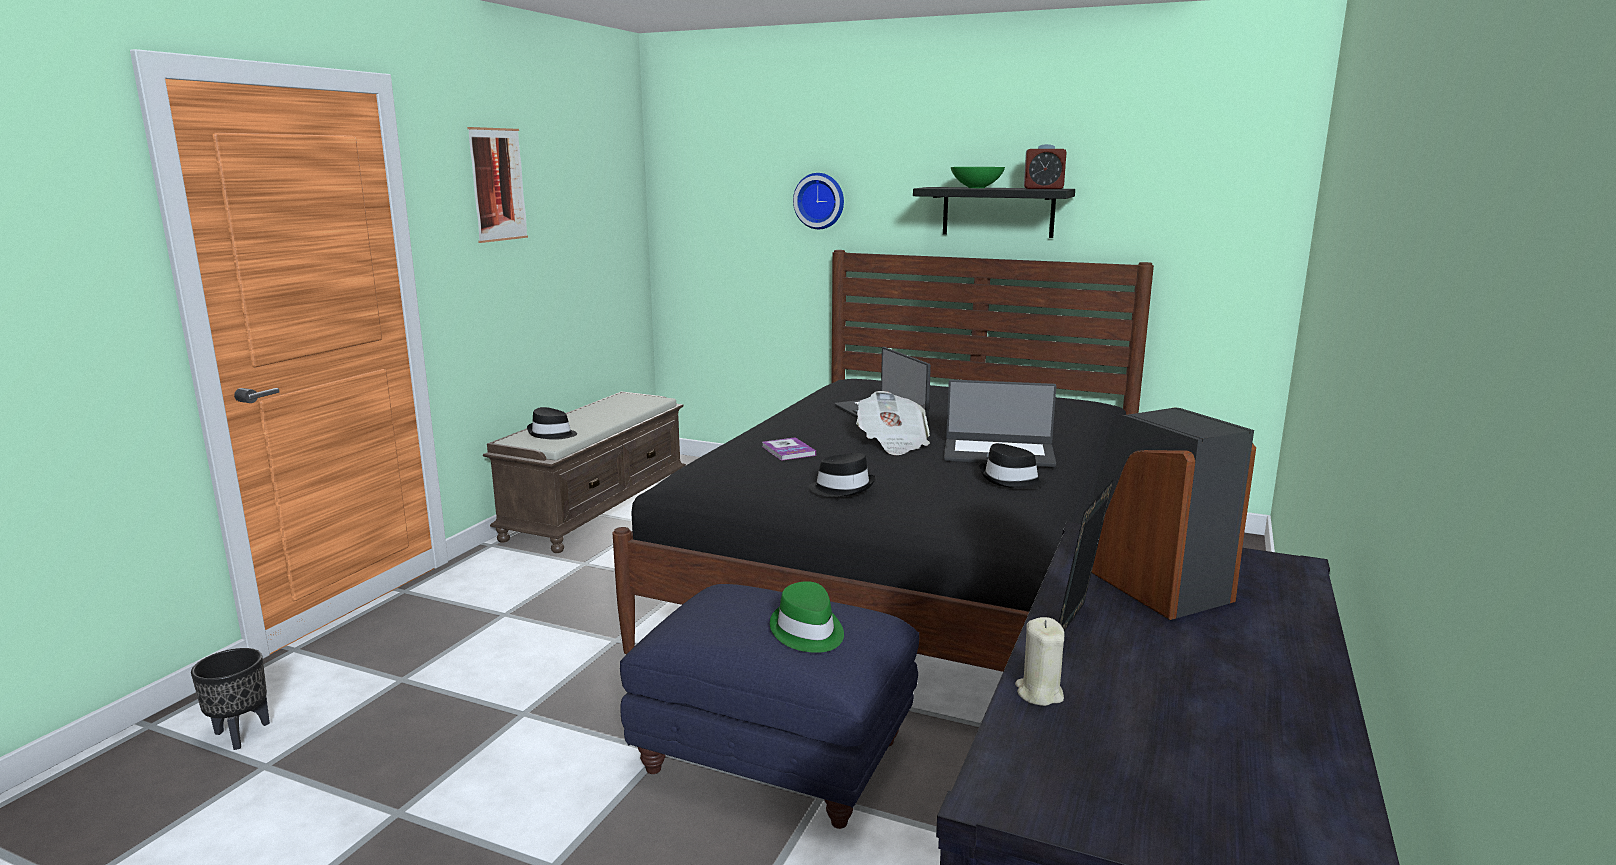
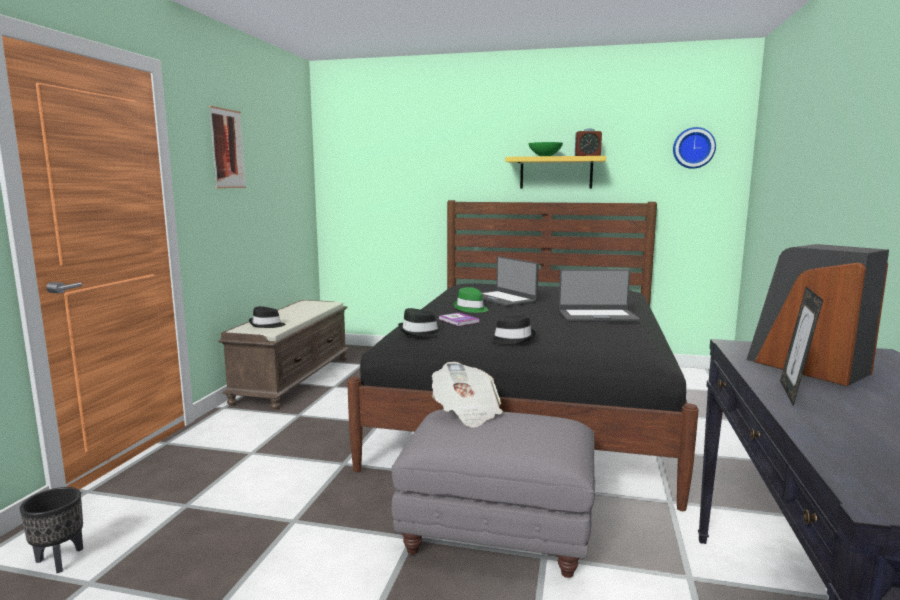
camera: 10 degrees left, 5 degrees down
(777, 758) = (499, 533): blue ottoman -> grey ottoman
(807, 632) = (530, 433): green hat -> green hat (471, 308)
(820, 201) = (437, 169): wall clock -> wall clock (693, 148)
(892, 443) = (524, 314): newspaper -> newspaper (466, 412)
(998, 212) = (556, 173): black shelf -> yellow shelf
(1011, 480) = (618, 329): black hat -> black hat (420, 332)
(1039, 693) = (820, 434): beige candle -> none

